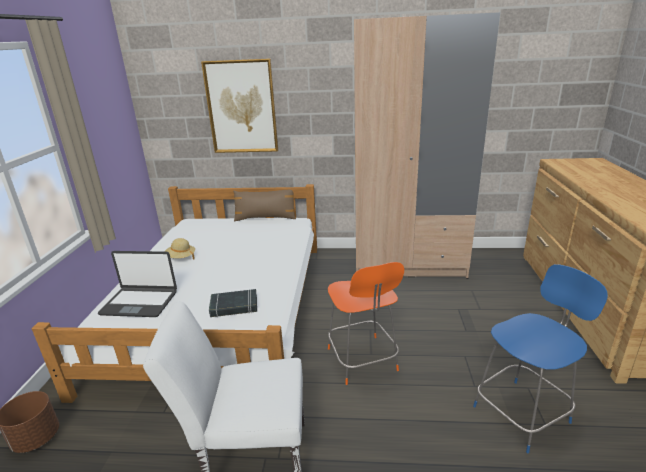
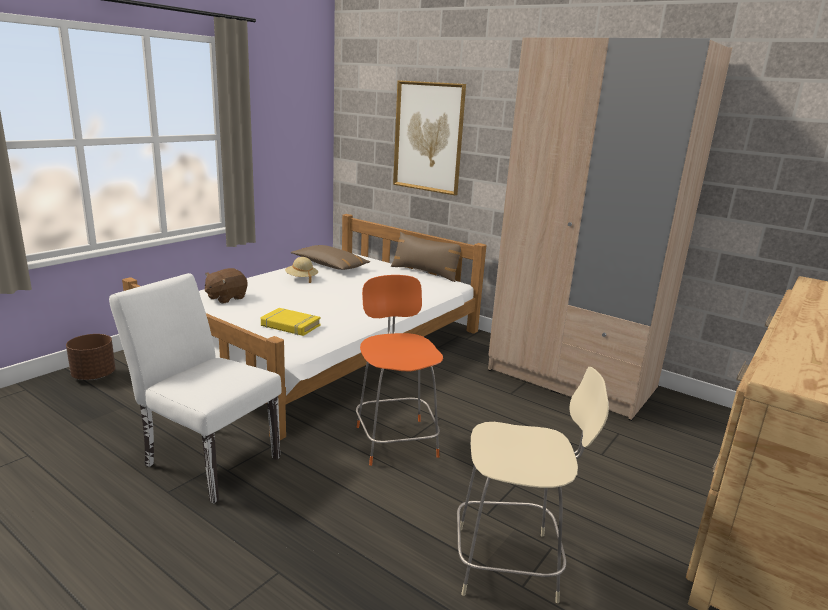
camera: 30 degrees right, 5 degrees down
(140, 302) = (226, 298): laptop -> brown plush toy
(187, 237) = (330, 265): none -> brown pillow
(234, 307) = (290, 326): black book -> yellow book
(363, 361) = (395, 439): orange chair -> orange chair turned 150 degrees clockwise
(523, 413) = (510, 563): blue chair -> beige chair

